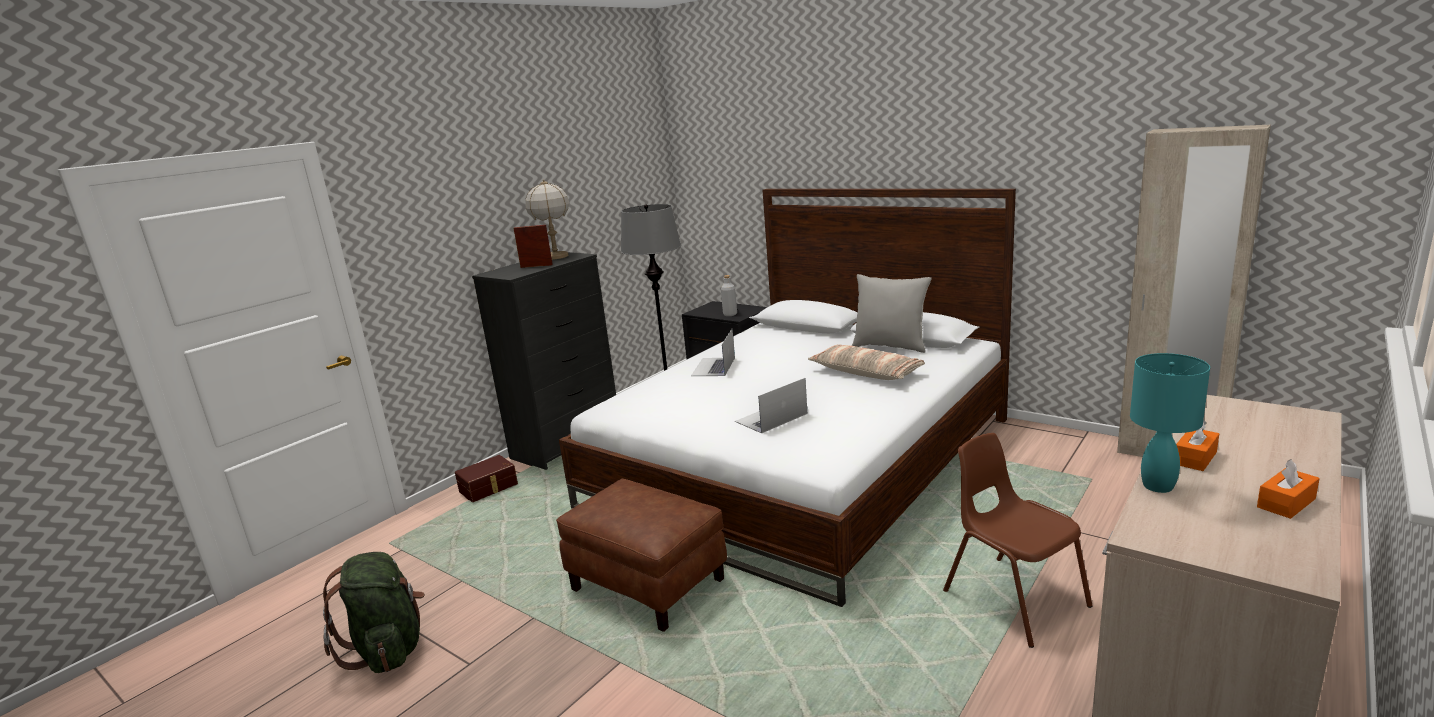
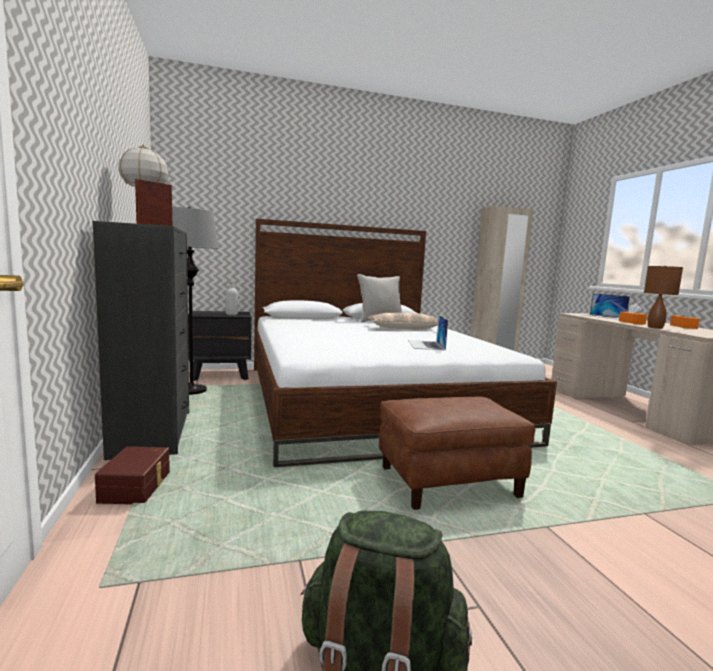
camera: 55 degrees left, 10 degrees down
(713, 367) = (309, 332): laptop -> laptop (603, 316)
(1013, 598) = (575, 419): brown chair -> none
(1157, 485) = (654, 327): turquoise table lamp -> brown table lamp

